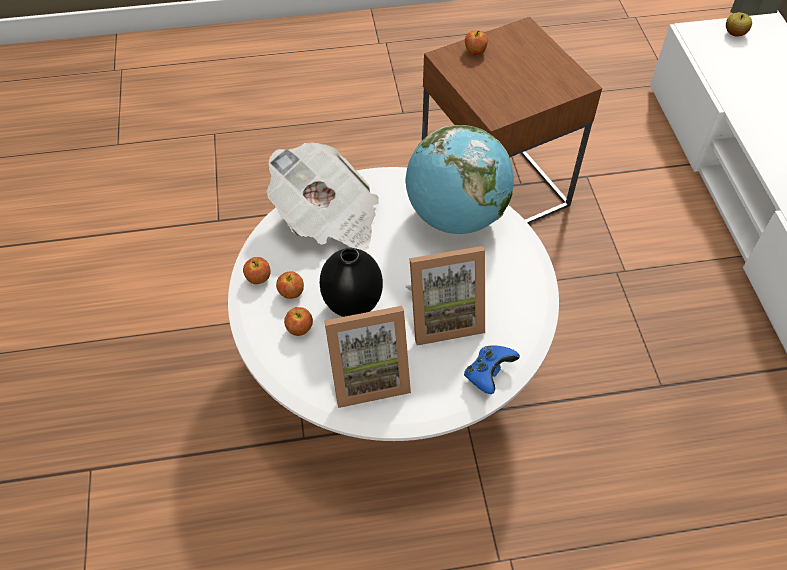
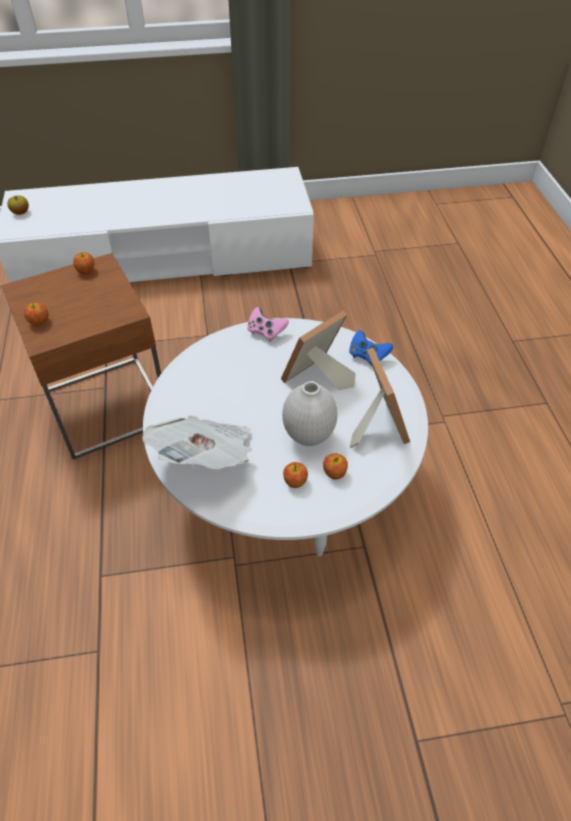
camera: 90 degrees left, 5 degrees down
(258, 278) = (278, 509): apple -> apple (86, 270)
(353, 305) = (308, 436): black vase -> white vase
(443, 316) = (317, 379): picture frame -> picture frame turned 120 degrees counterclockwise
(456, 216) = (213, 368): globe -> none
(523, 264) = (266, 332): none -> pink game controller

